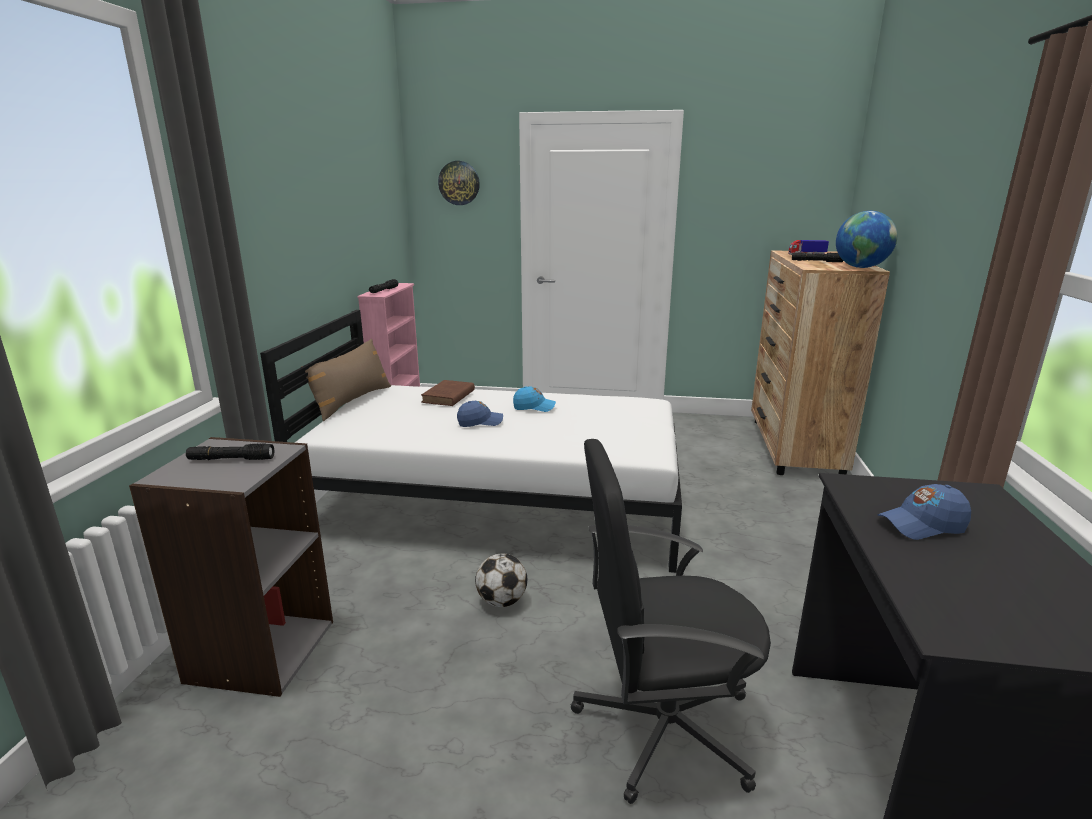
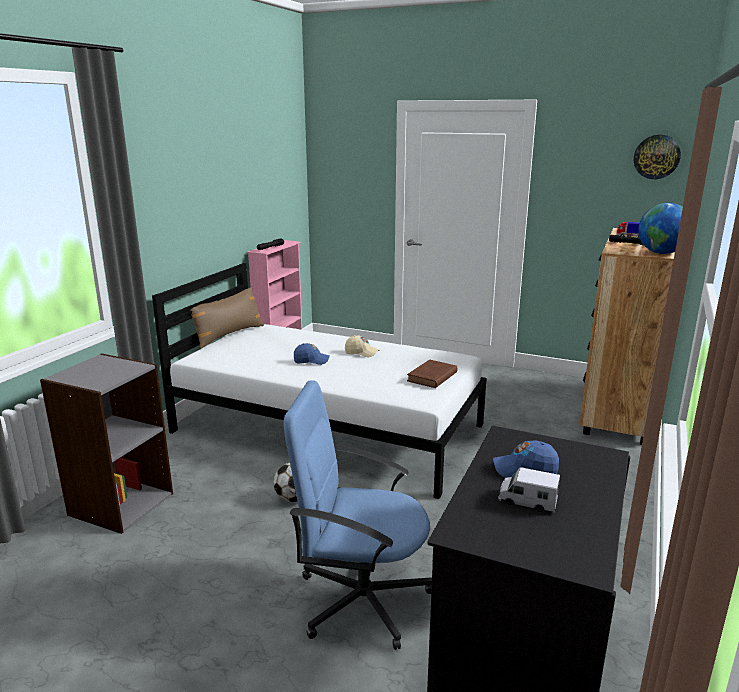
camera: 15 degrees right, 0 degrees up
(231, 459) = (105, 370): black flashlight -> none
(448, 397) = (300, 338): brown book -> brown book (431, 377)
(459, 183) = (347, 158): wall clock -> wall clock (656, 157)
(534, 407) = (361, 353): blue cap -> beige cap
(662, 725) = (361, 598): black office chair -> blue office chair
(973, 567) = (527, 501): none -> toy truck

